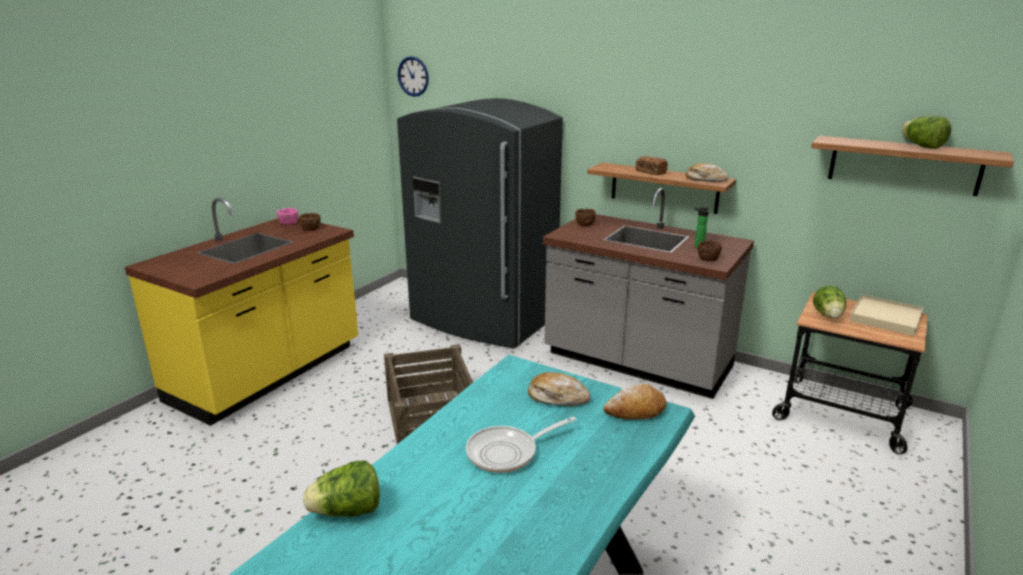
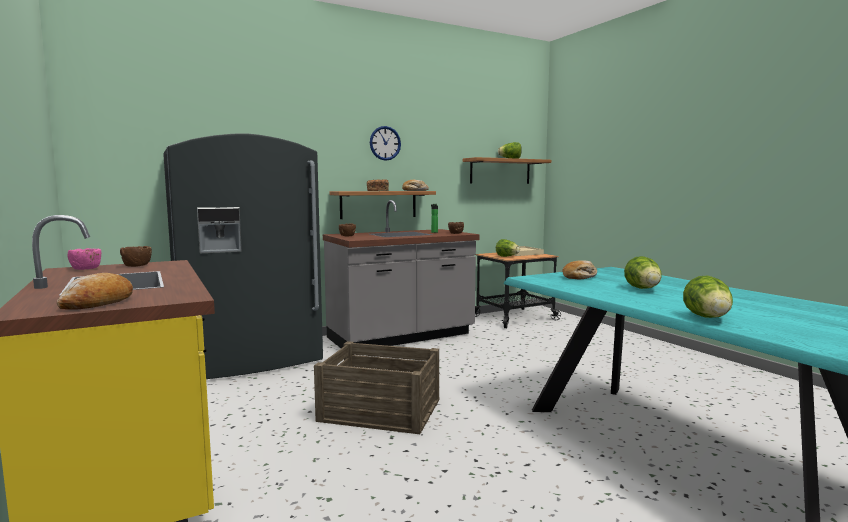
camera: 60 degrees left, 15 degrees down
(413, 76) = (99, 121): wall clock -> wall clock (385, 143)
(507, 453) = (644, 289): frying pan -> lettuce
(635, 411) = (608, 271): bread -> bread (98, 303)

